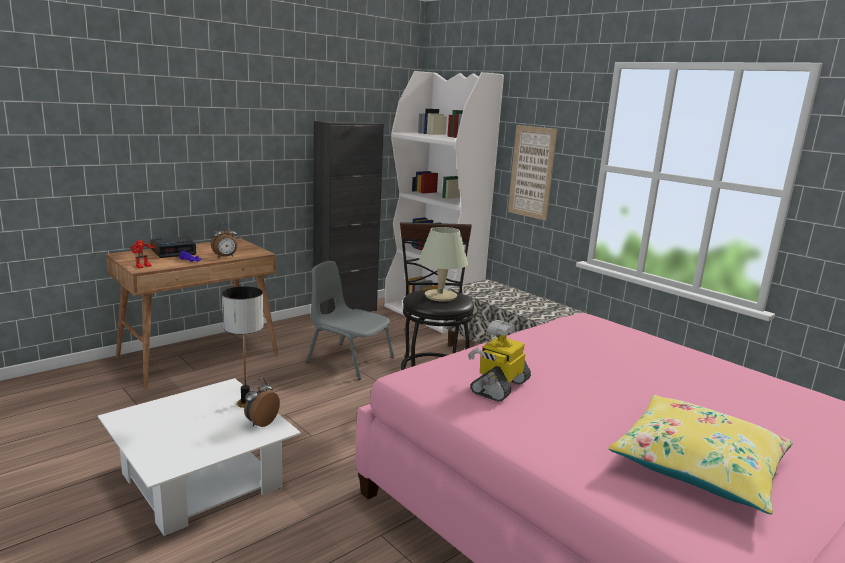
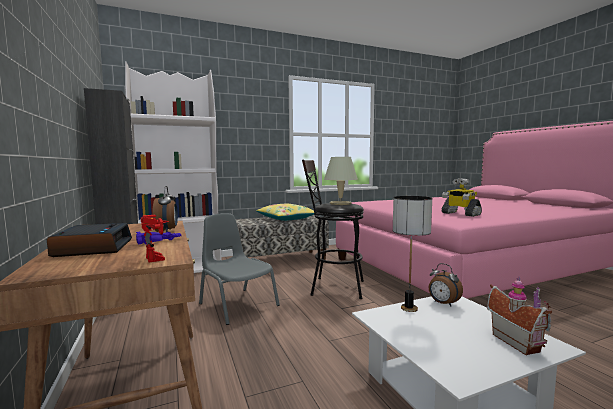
camera: 70 degrees left, 10 degrees down
(170, 452) = (517, 342): none -> toy house
(349, 360) = (237, 304): grey chair -> grey chair turned 90 degrees clockwise
(531, 172) = (241, 142): picture -> none
(699, 465) = (514, 206): yellow pillow -> yellow pillow (286, 218)

